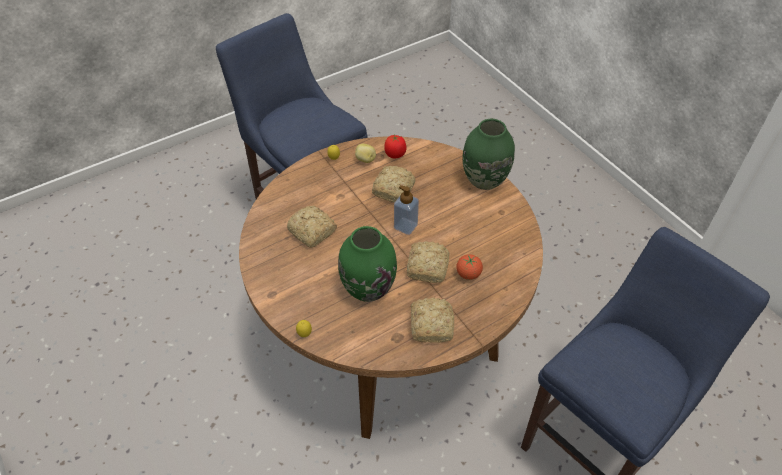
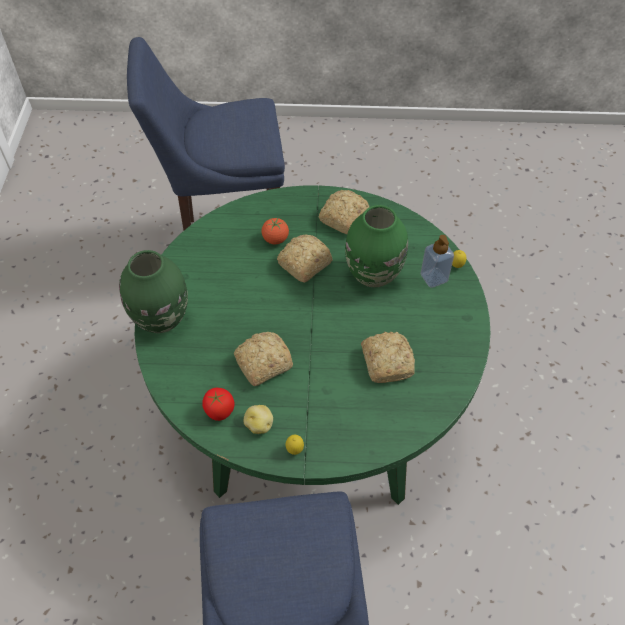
camera: 145 degrees left, 5 degrees up
(391, 338) = (312, 415): brown dining table -> green dining table
(405, 226) = (288, 314): soap dispenser -> soap dispenser (434, 278)

